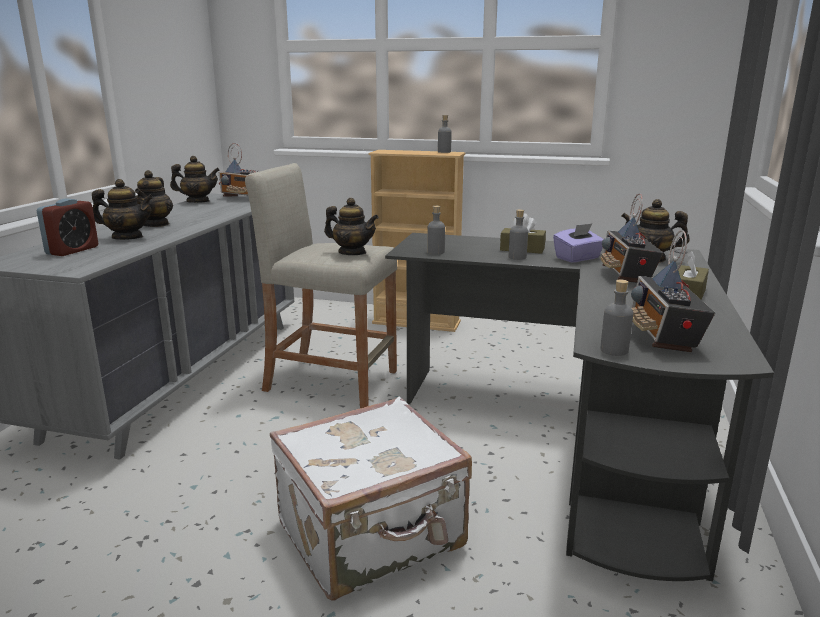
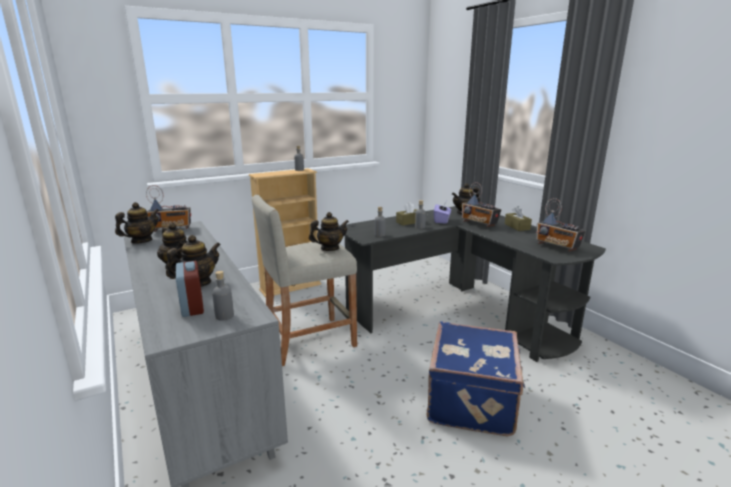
camera: 45 degrees left, 0 degrees up
(372, 537) = (473, 401): white suitcase -> blue suitcase
(614, 350) = (560, 257): grey bottle -> grey bottle (224, 316)

